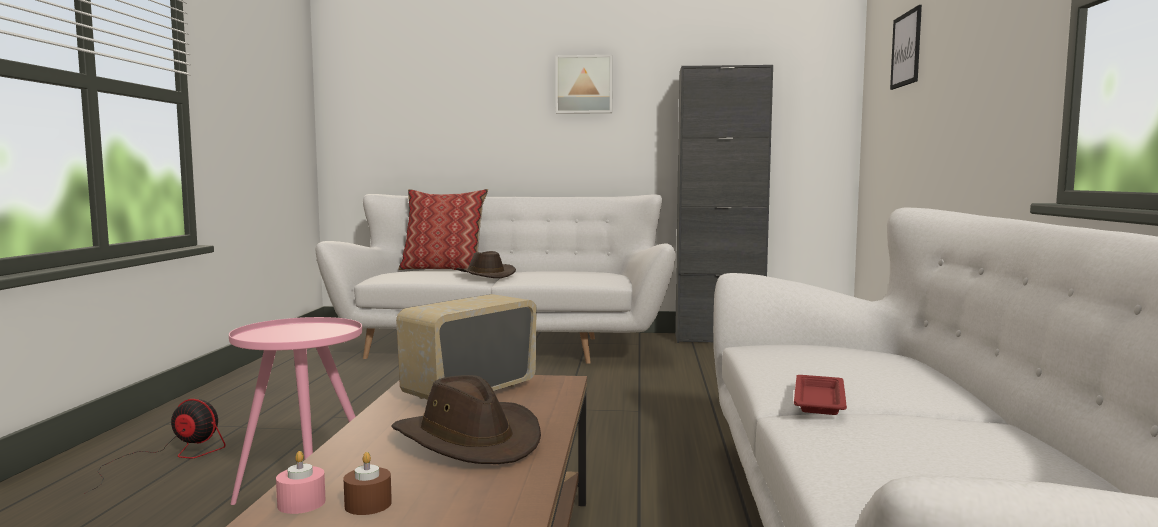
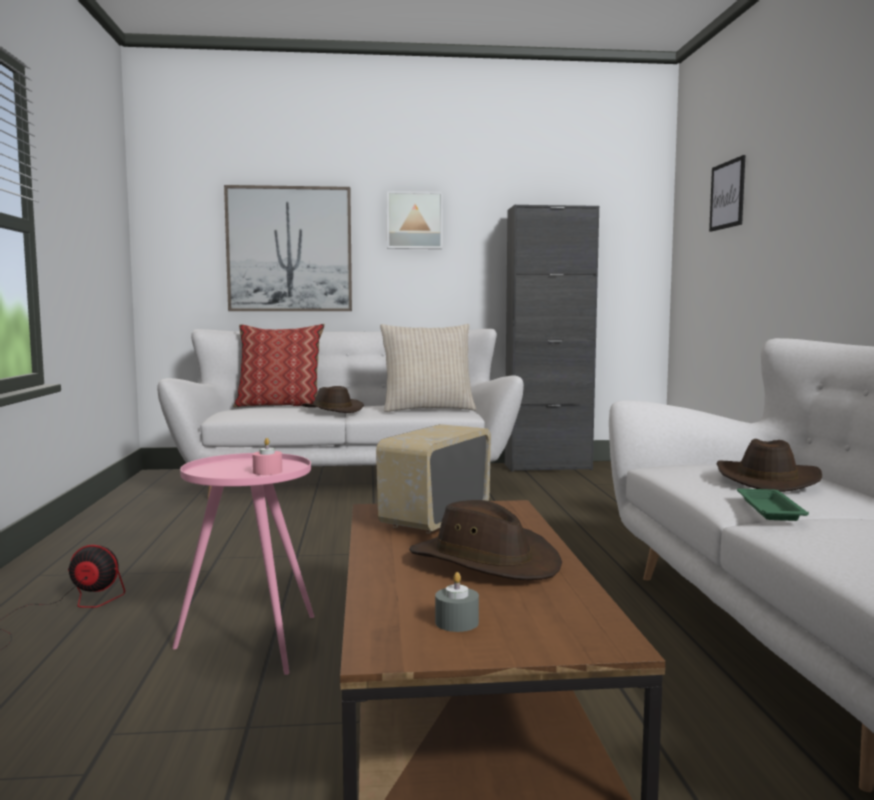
camera: 10 degrees left, 0 degrees up
(301, 503) = (392, 626): pink candle -> pink candle (267, 472)
(368, 504) = (457, 622): brown candle -> grey candle
(461, 115) = (289, 249): none -> picture
(580, 276) = (427, 409): none -> beige pillow
(819, 399) = (769, 509): red tray -> green tray
(853, 366) = (765, 480): none -> brown hat

